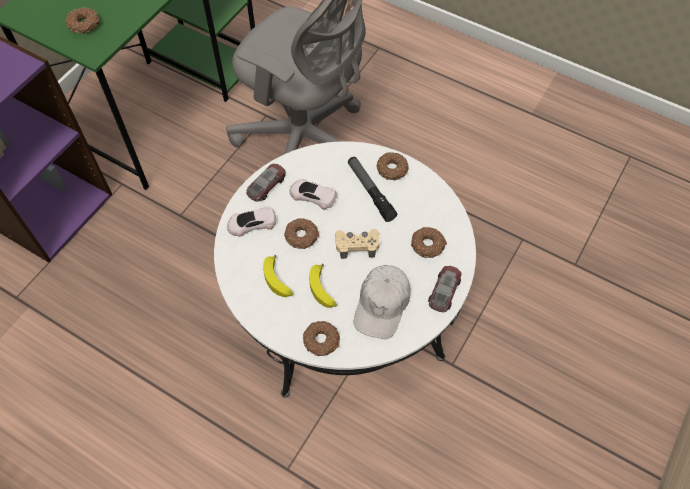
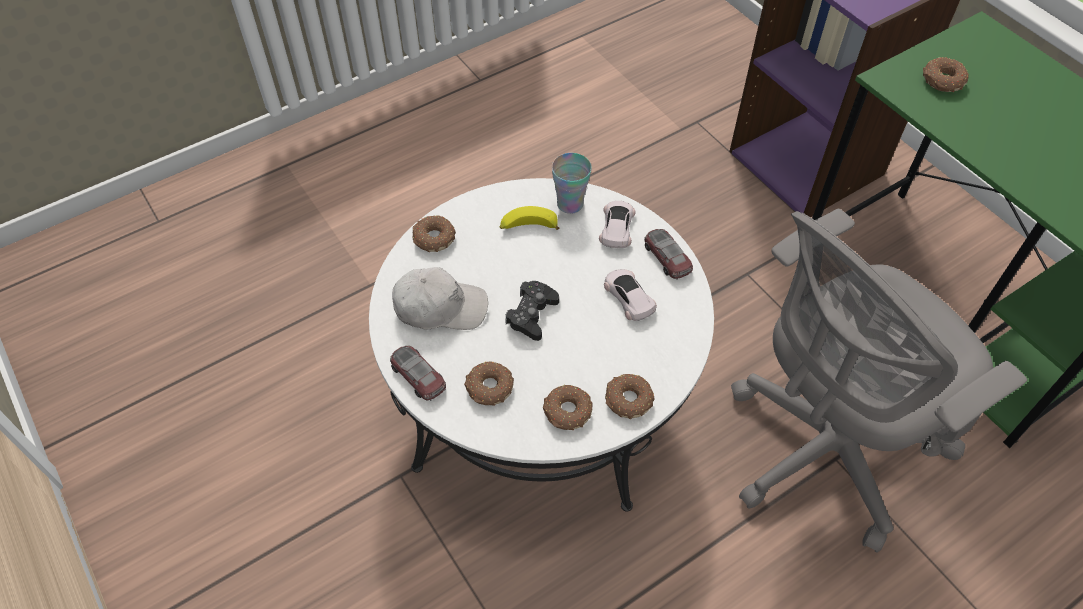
camera: 115 degrees right, 5 degrees down
(242, 262) = (570, 204): none -> cup
(302, 237) = (573, 266): donut -> donut (567, 412)
(312, 196) = (628, 297): white toy car -> white toy car turned 75 degrees counterclockwise
(323, 290) = (492, 261): banana -> none
(357, 245) = (532, 314): beige game controller -> black game controller
(370, 191) = (604, 360): flashlight -> none
(382, 305) = (440, 307): white cap -> white cap turned 135 degrees clockwise

